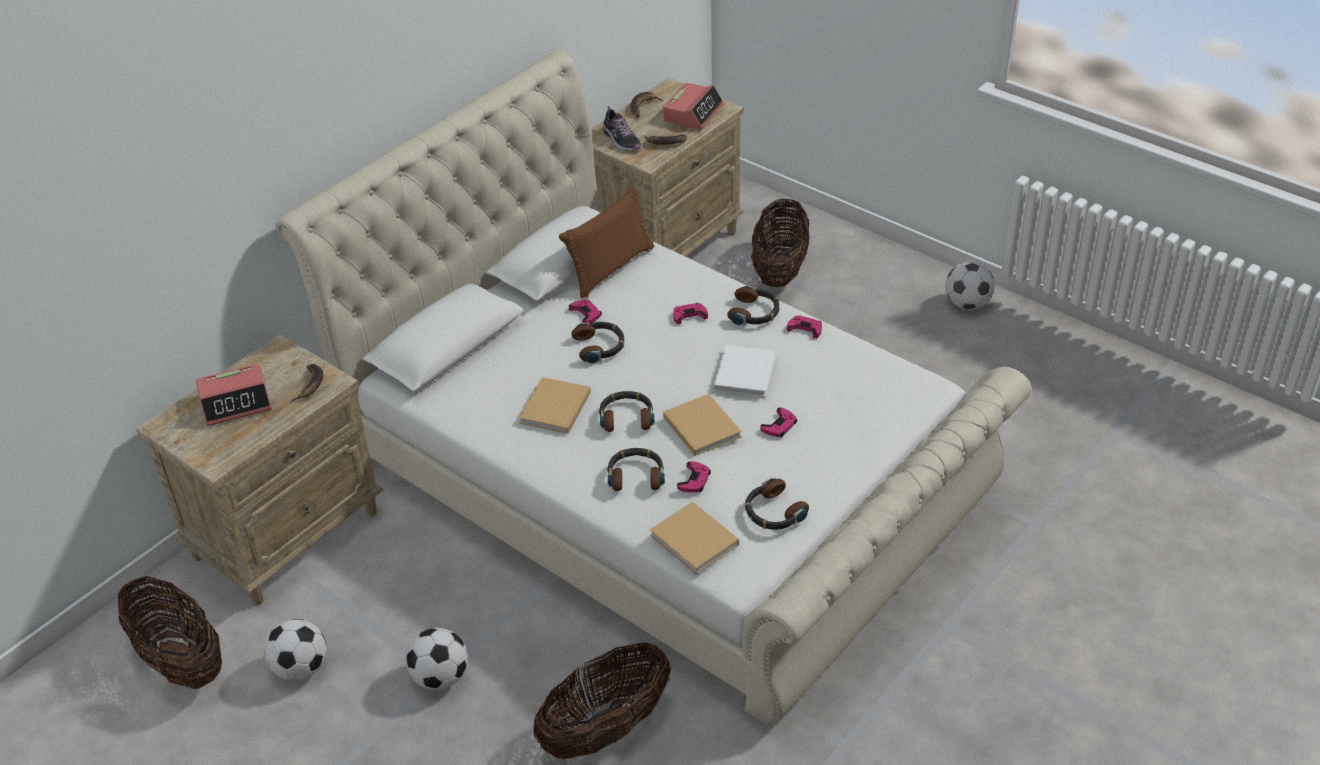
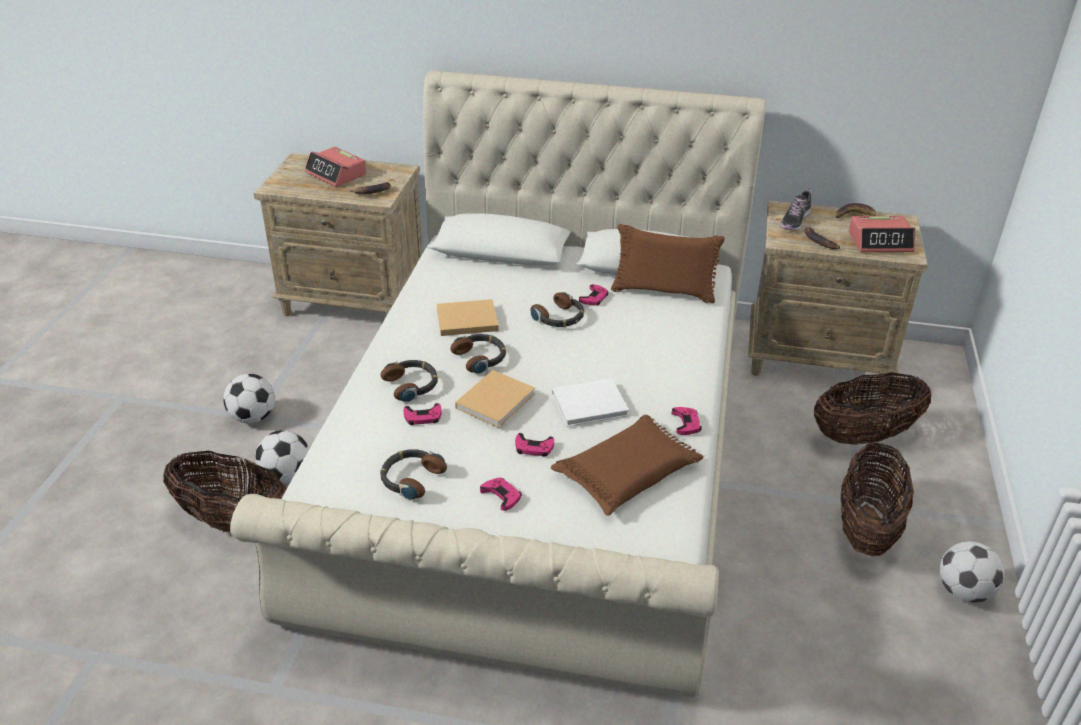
camera: 60 degrees right, 5 degrees down
(180, 661) = (221, 305): basket -> basket (866, 528)
(300, 668) = (235, 353): football -> football (286, 476)
(689, 315) = (640, 350): pink game controller -> pink game controller (501, 495)
(695, 541) = (347, 441): beige book -> none
(754, 312) = (680, 386): headphones -> none
(842, 382) = (627, 471): none -> brown pillow

